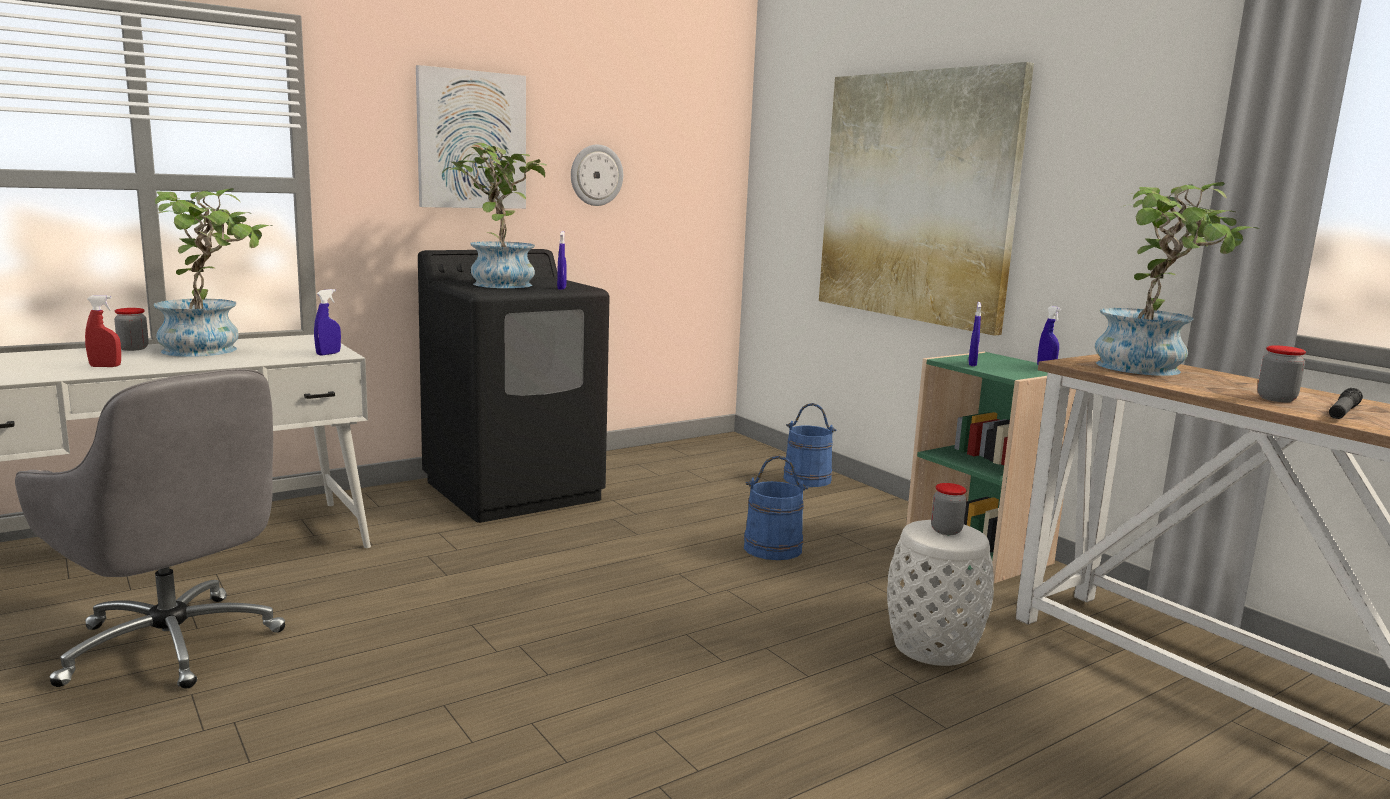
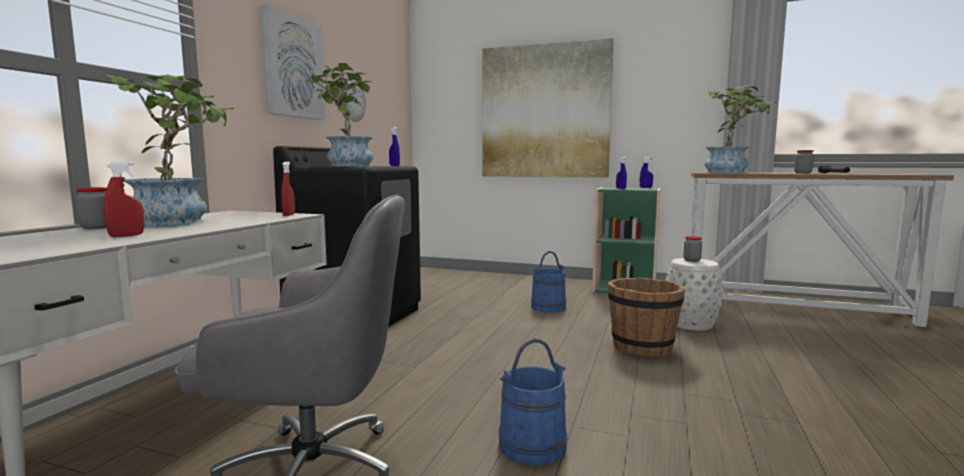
camera: 35 degrees left, 5 degrees down
(328, 354) = (289, 215): blue spray bottle -> red spray bottle
(761, 651) = (642, 347): none -> brown bucket
(807, 479) = (496, 278): blue bucket -> blue bucket (532, 445)

